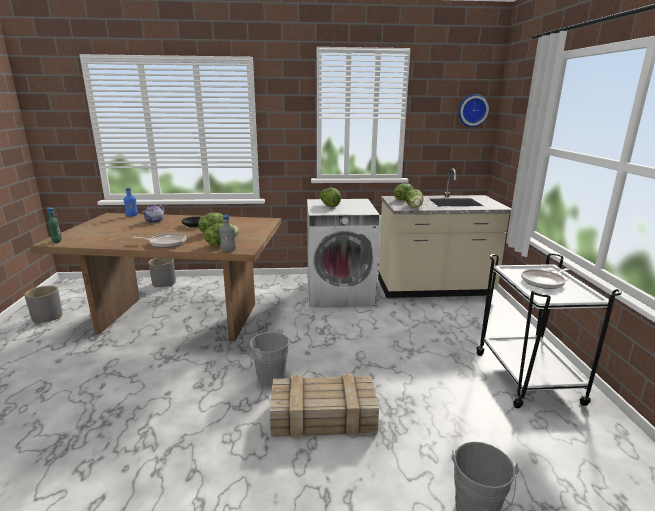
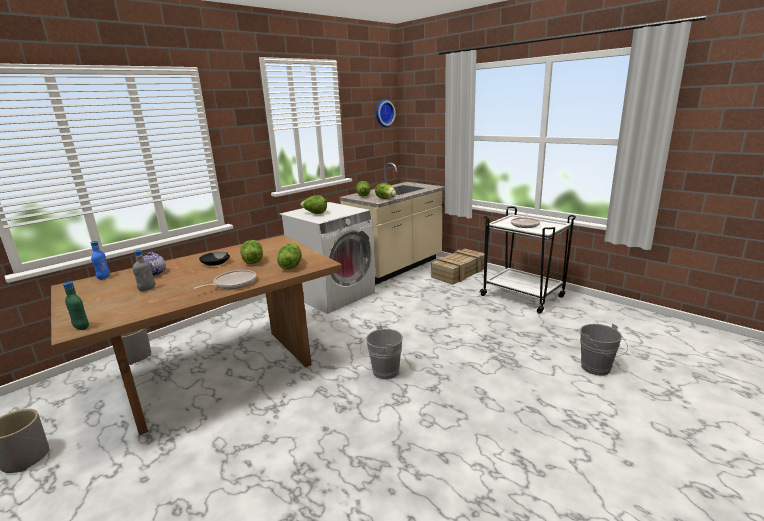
camera: 40 degrees left, 0 degrees up
(228, 250) = (312, 268): grey bottle -> grey bottle (147, 289)
(321, 417) = (460, 374): crate -> crate (458, 273)

